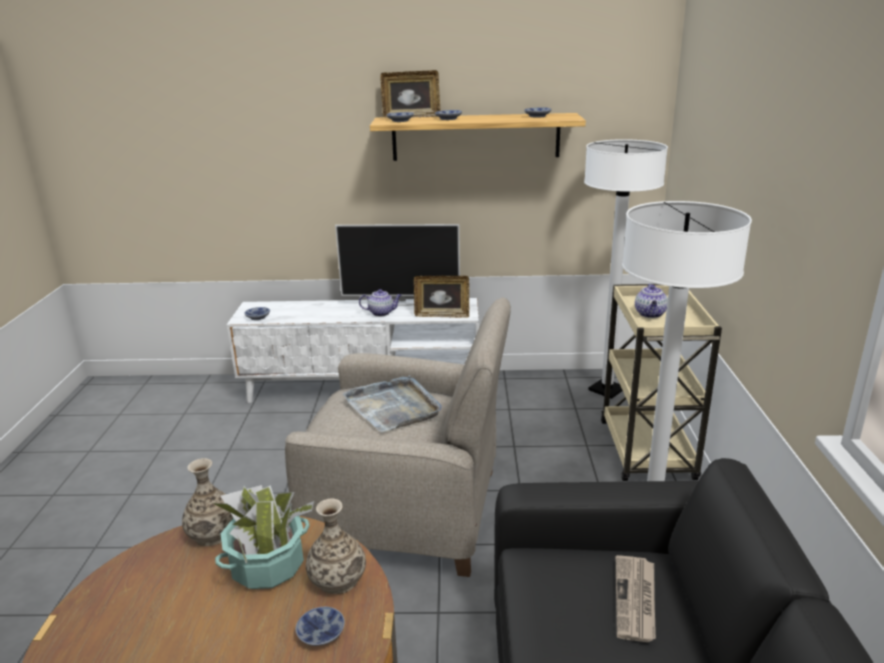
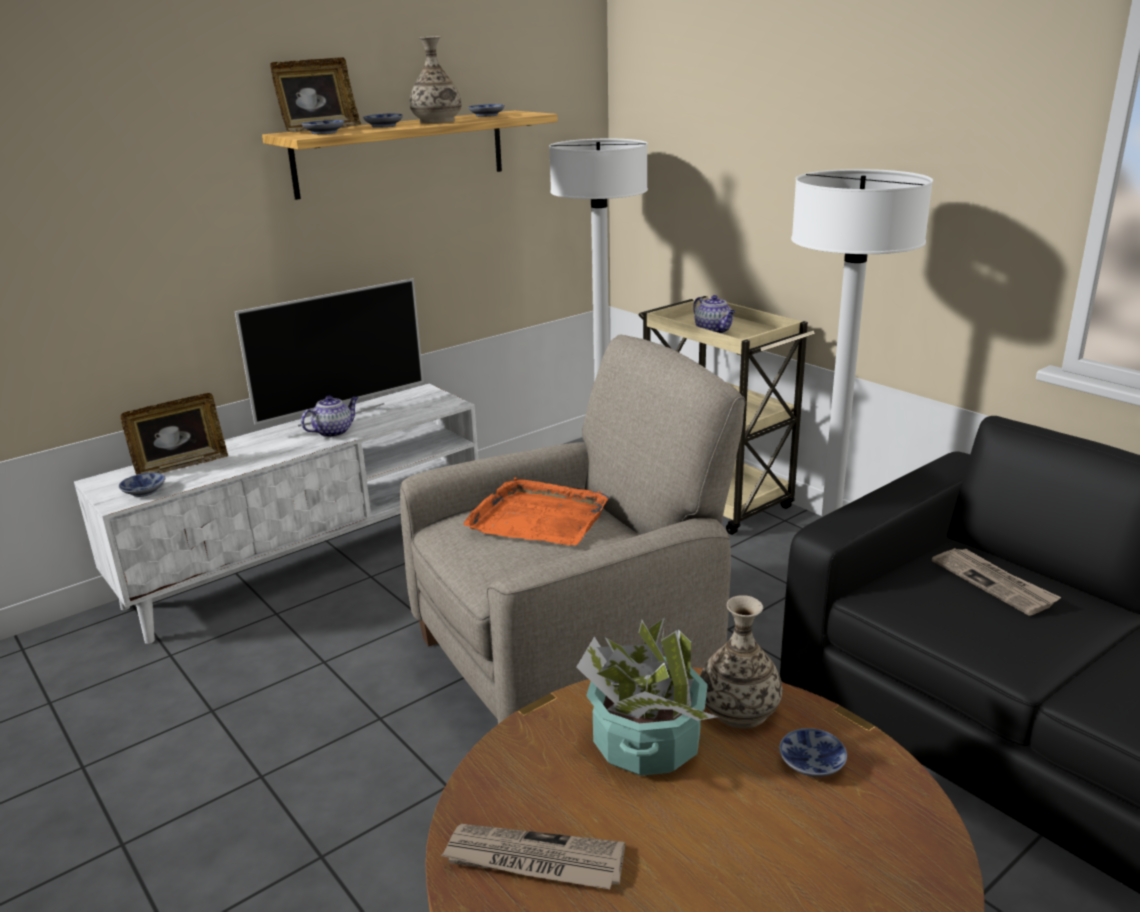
camera: 40 degrees left, 0 degrees up
(138, 589) = (533, 860): none -> newspaper
(213, 533) = (517, 751): vase -> vase (437, 121)
(394, 407) = (539, 518): grey tray -> orange tray
(442, 315) = (420, 412): picture frame -> picture frame (181, 465)

